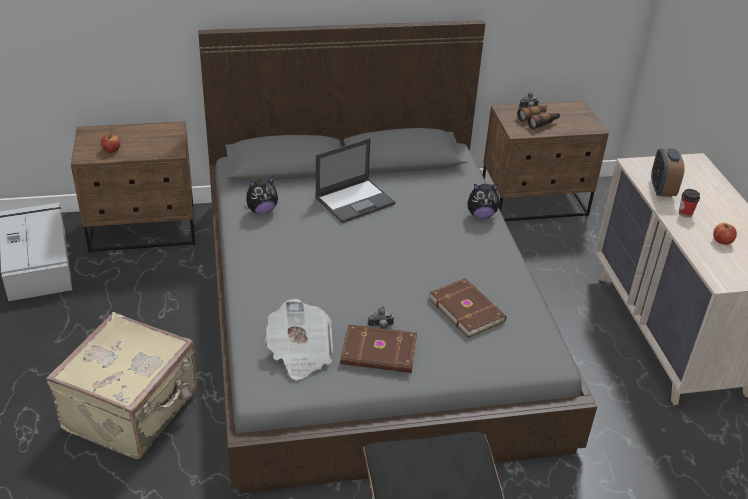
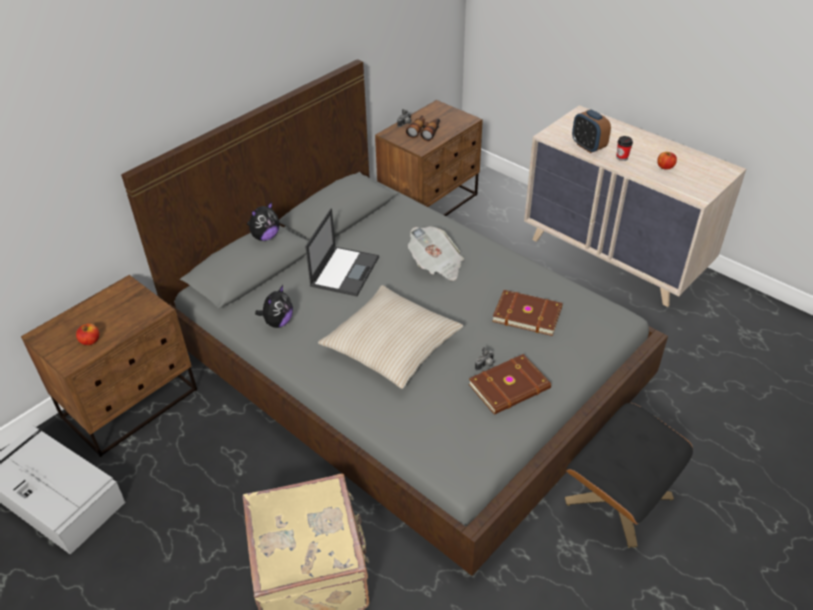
camera: 35 degrees left, 5 degrees up
(300, 353) = (455, 426): newspaper -> newspaper (436, 265)
(324, 271) = (392, 345): none -> beige pillow
(481, 215) = (451, 232): plush toy -> plush toy (265, 237)

